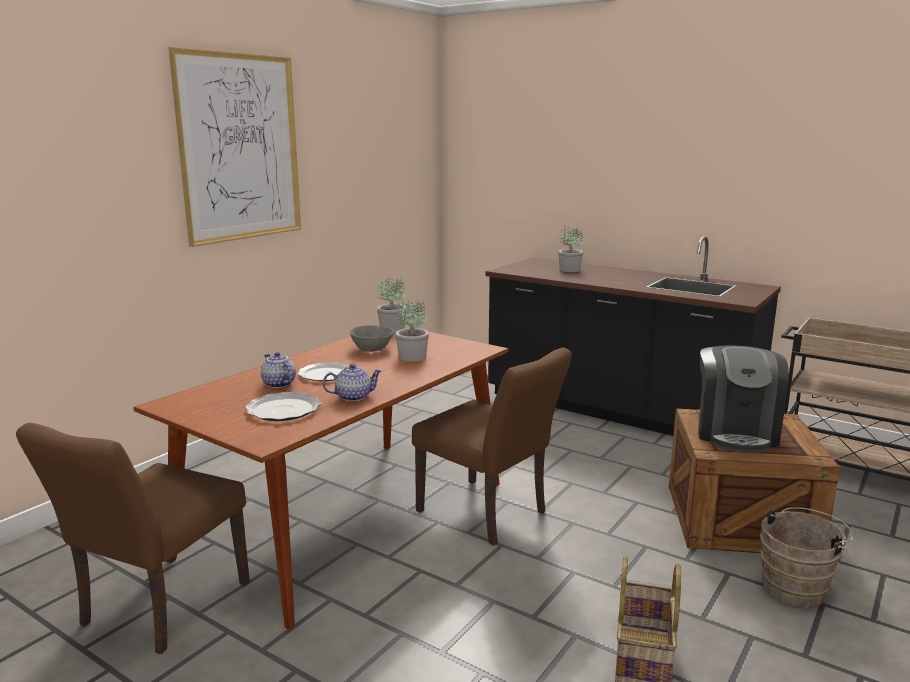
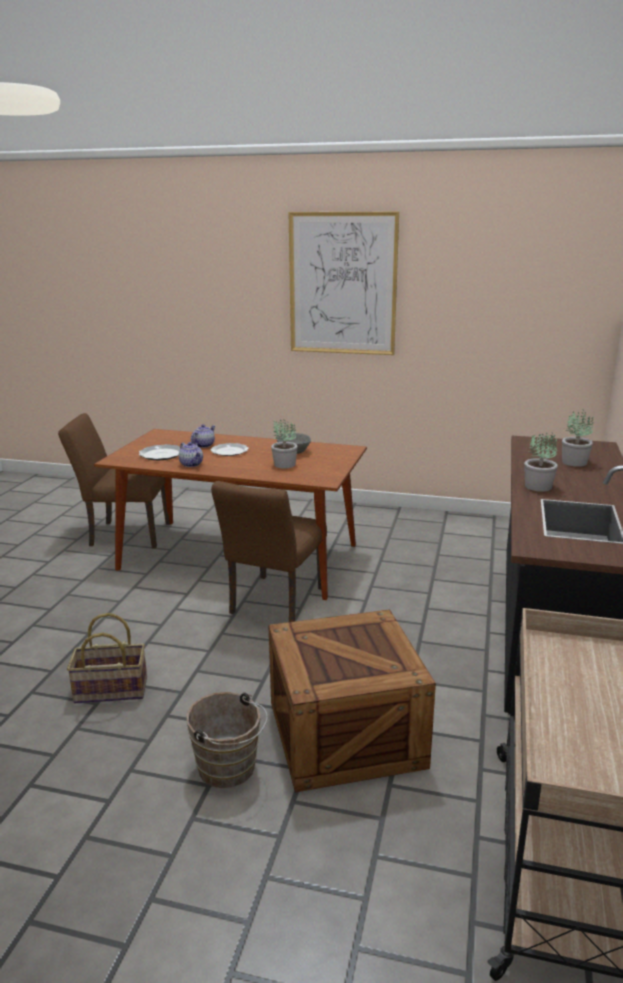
camera: 70 degrees right, 5 degrees up
(392, 329) = (350, 449): potted plant -> potted plant (539, 486)
(736, 433) = (344, 643): coffee machine -> none

